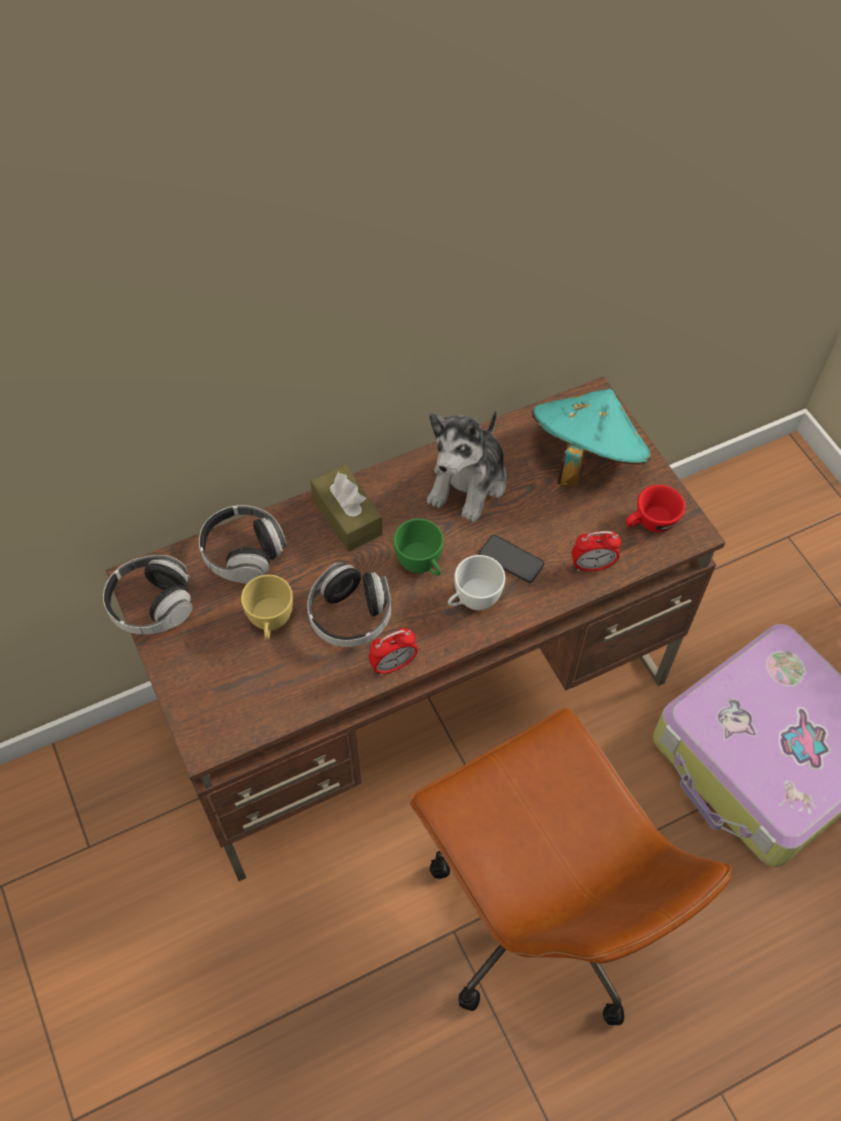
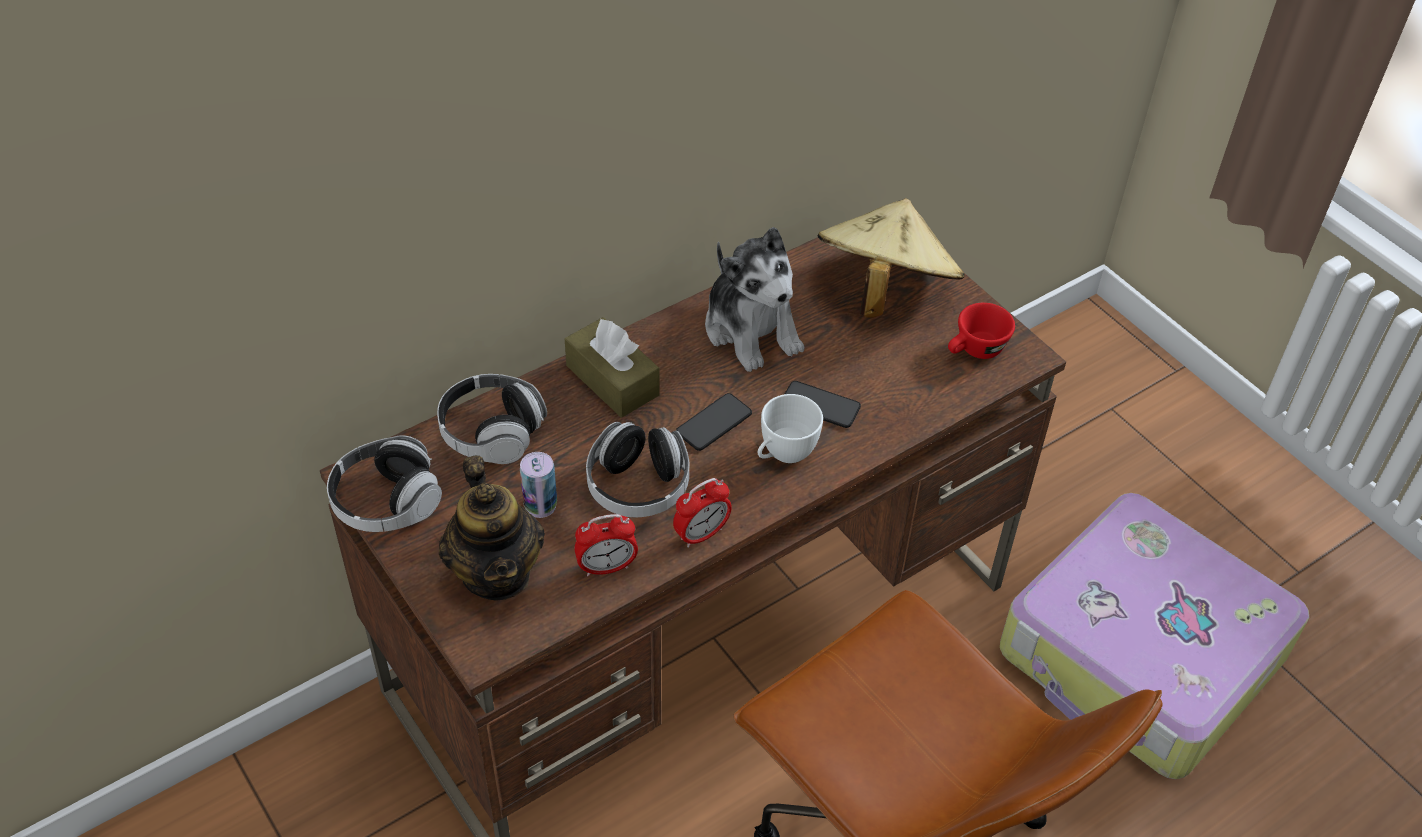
camera: 10 degrees left, 10 degrees down
(226, 678) = (497, 572): none -> teapot
(270, 623) = (540, 505): yellow cup -> can
(421, 565) = (714, 423): green cup -> phone
(468, 482) = (752, 330): plush toy -> plush toy turned 45 degrees counterclockwise
(585, 457) = (884, 290): turquoise hat -> beige hat
(592, 566) = (917, 402): alarm clock -> alarm clock (606, 567)

